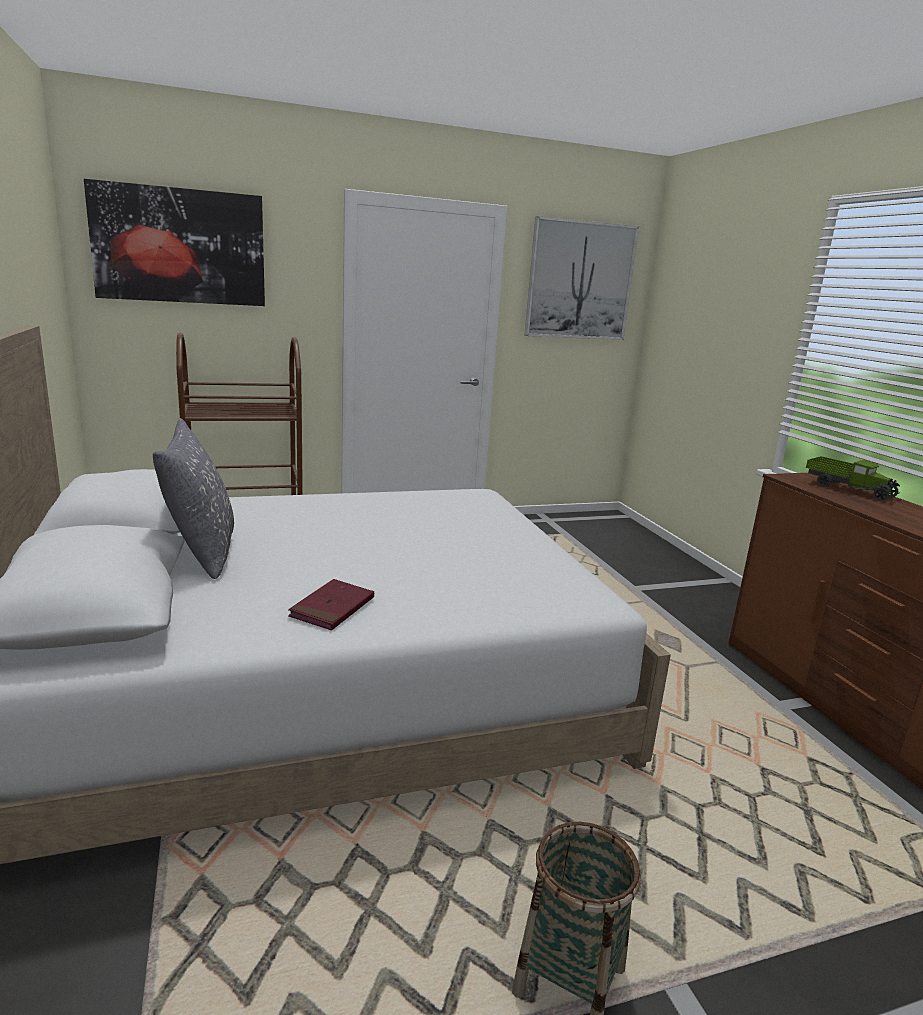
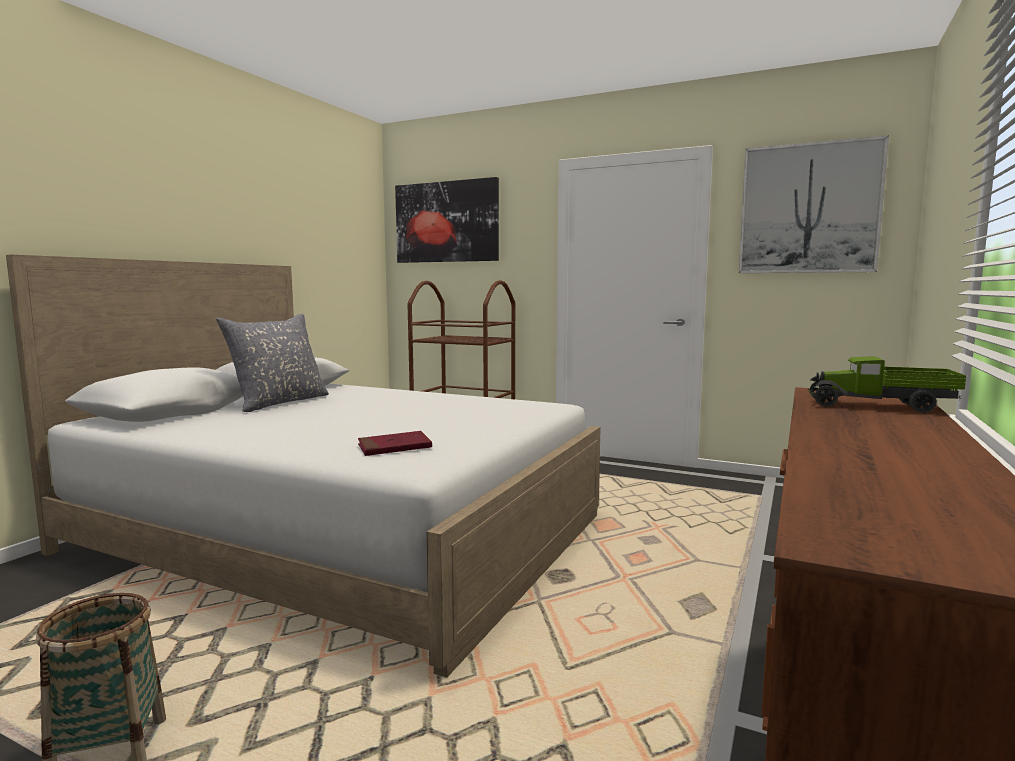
camera: 45 degrees right, 10 degrees down
(332, 608) = (251, 433): red book -> red book (394, 447)
(848, 489) = (880, 406): toy truck -> toy truck turned 105 degrees clockwise

